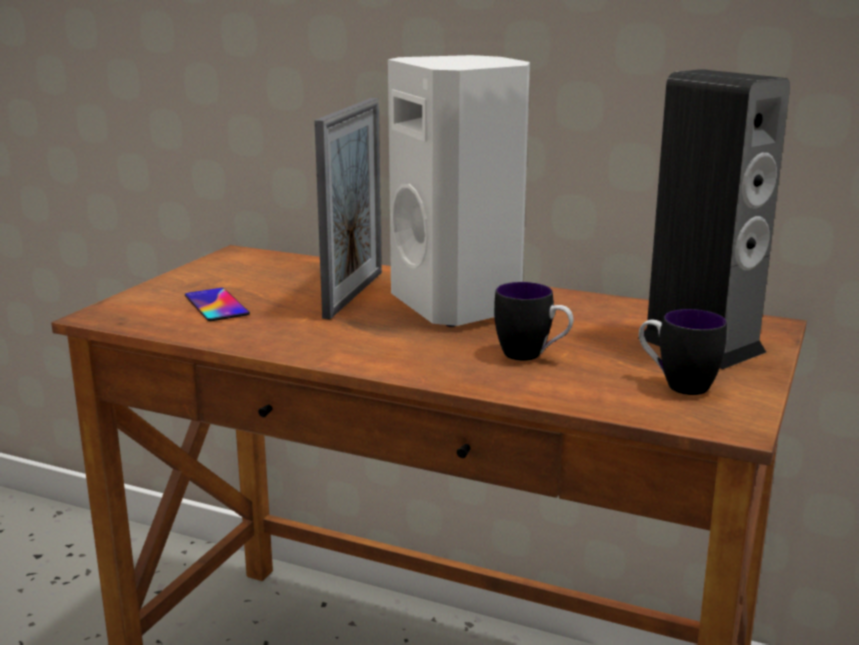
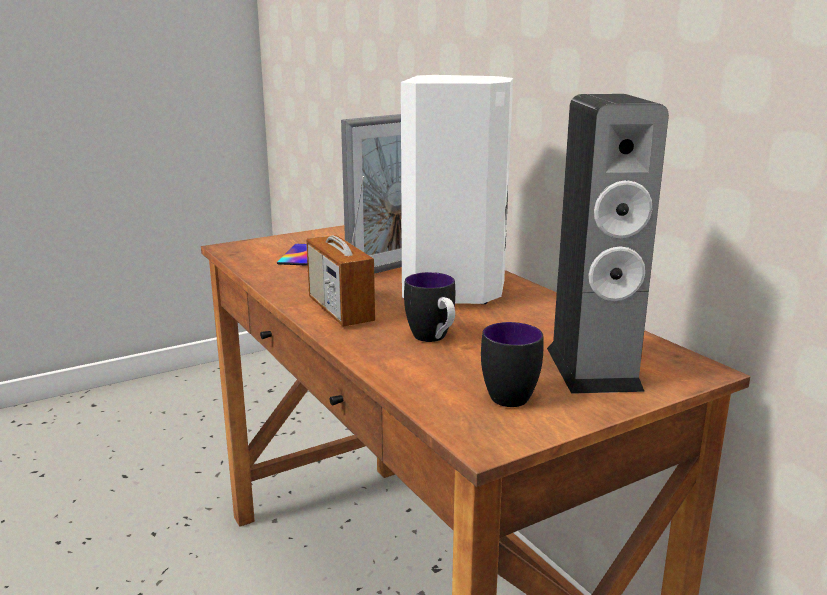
camera: 35 degrees right, 0 degrees up
(388, 353) = (340, 311): none -> radio

